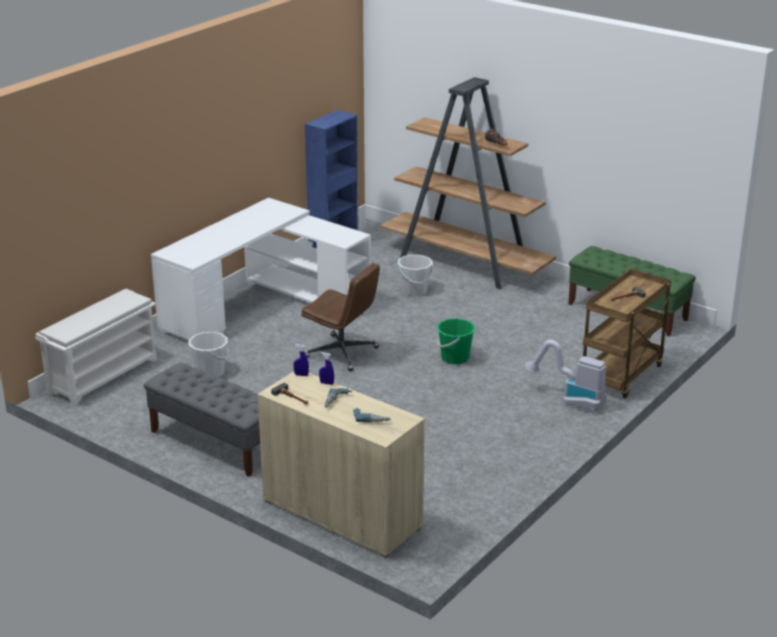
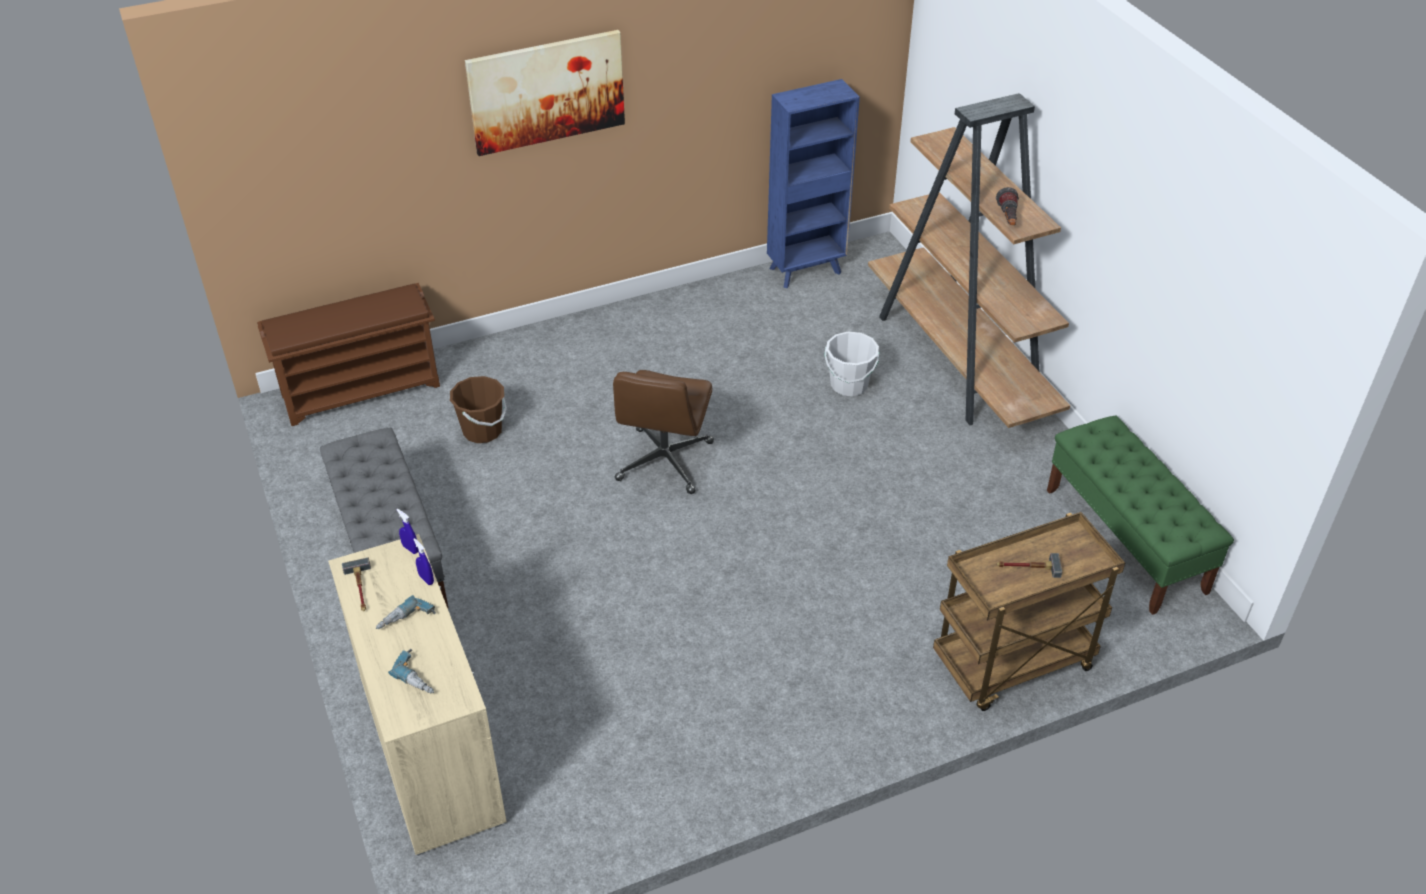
camera: 30 degrees right, 15 degrees up
(103, 376) = (362, 389): white shoe rack -> brown shoe rack
(191, 135) = (547, 92): none -> picture
(210, 372) = (482, 431): white bucket -> brown bucket
(262, 305) = (634, 340): white desk -> none
(342, 353) = (664, 462): brown office chair -> brown office chair turned 45 degrees clockwise
(455, 358) = (802, 530): green bucket -> none
(570, 400) = (897, 678): vacuum cleaner -> none

